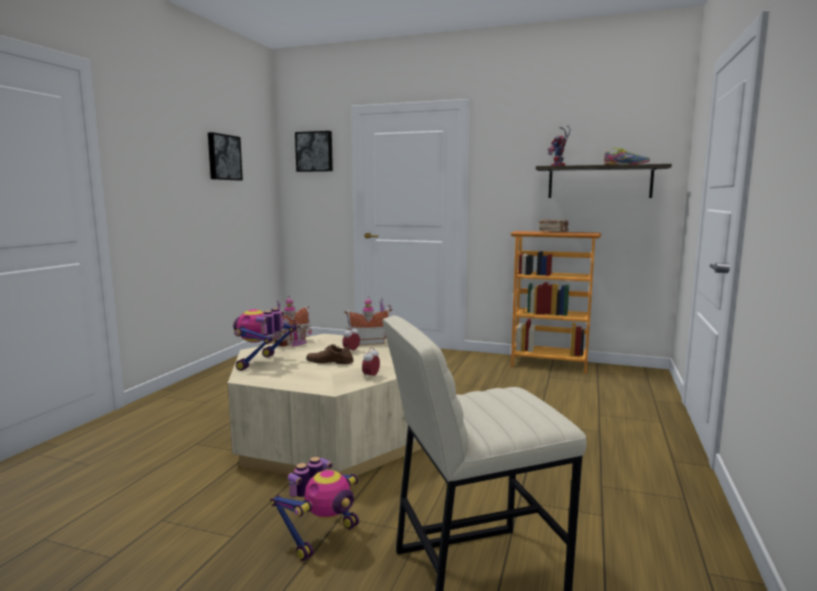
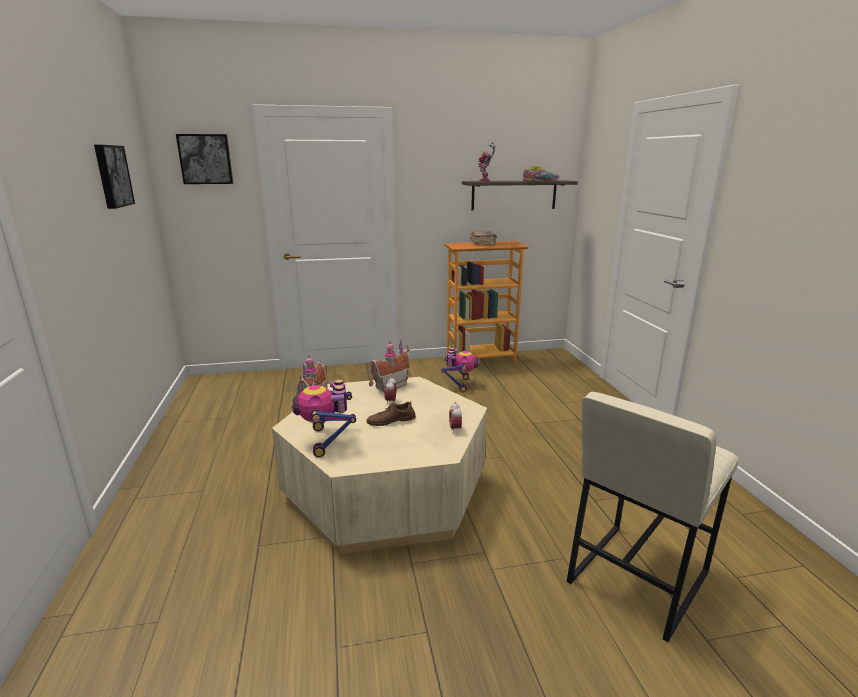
camera: 30 degrees left, 10 degrees up
(322, 537) = (500, 595): toy robot -> toy robot (459, 384)

